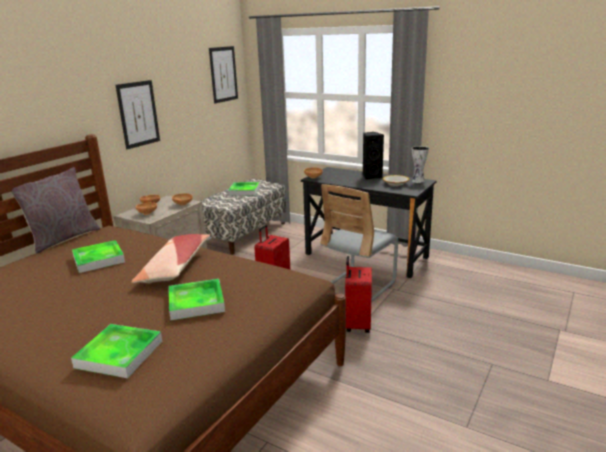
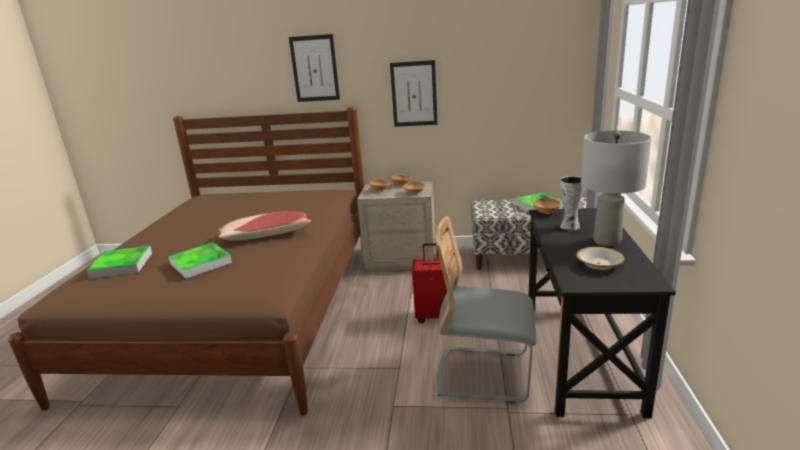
camera: 65 degrees right, 0 degrees up
(63, 238) = (308, 188): grey pillow -> none
(99, 259) = (271, 209): tray -> none
(223, 74) = (556, 57): picture -> picture (314, 68)
(357, 325) = (392, 401): red suitcase -> none
(371, 176) = (607, 241): black speaker -> grey table lamp
(418, 181) = (642, 278): vase -> vase (569, 227)

